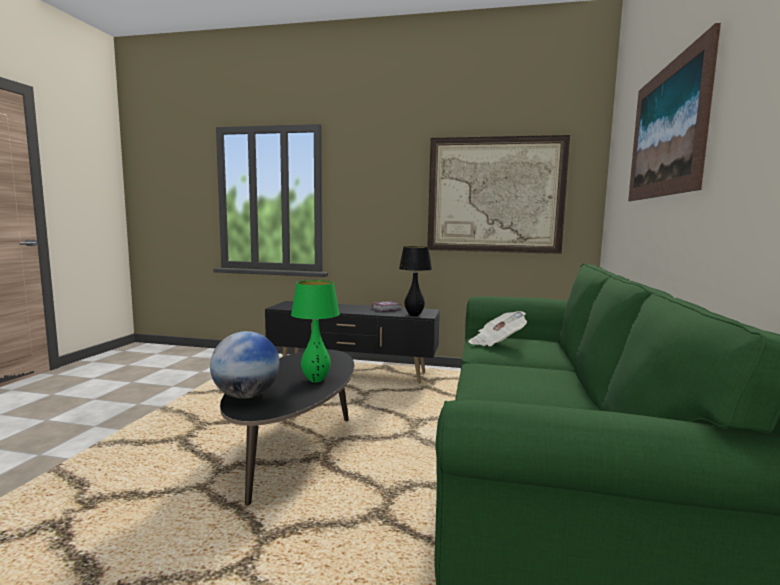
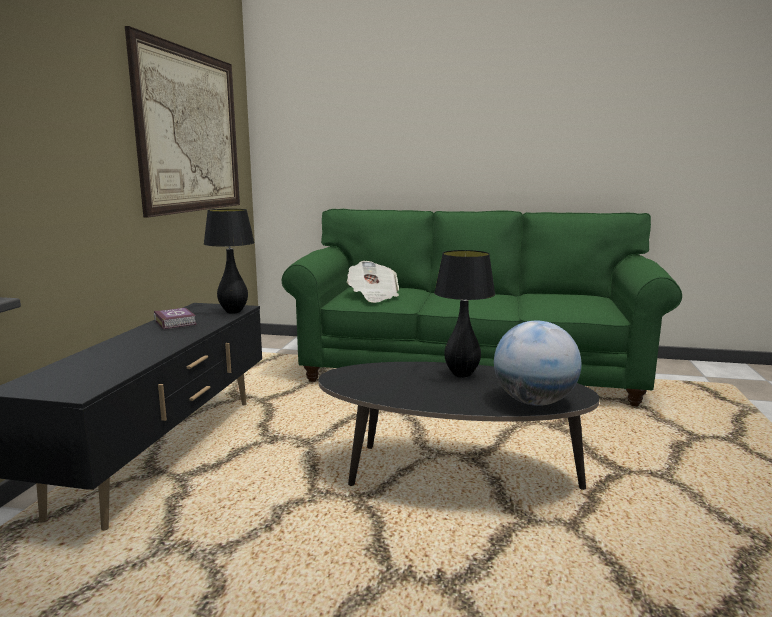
camera: 90 degrees left, 5 degrees up
(316, 380) = (461, 374): green table lamp -> black table lamp
(666, 131) = (415, 97): picture -> none

